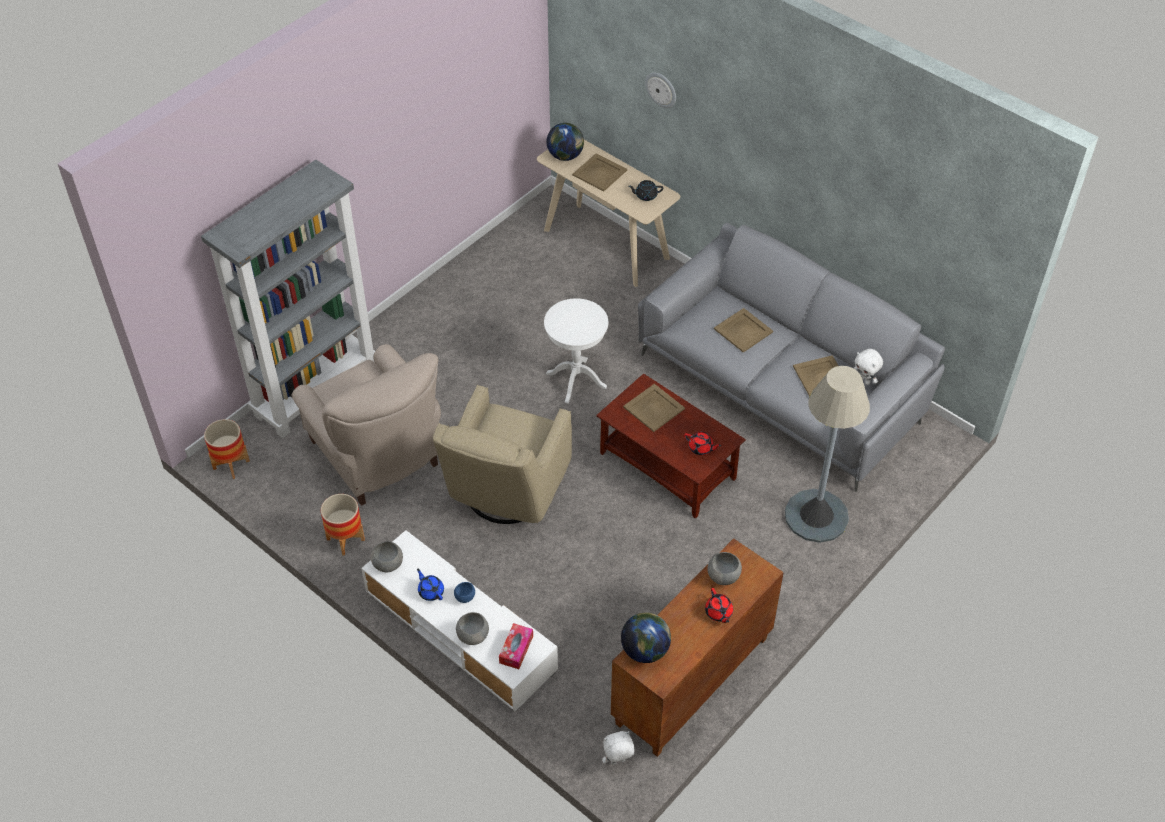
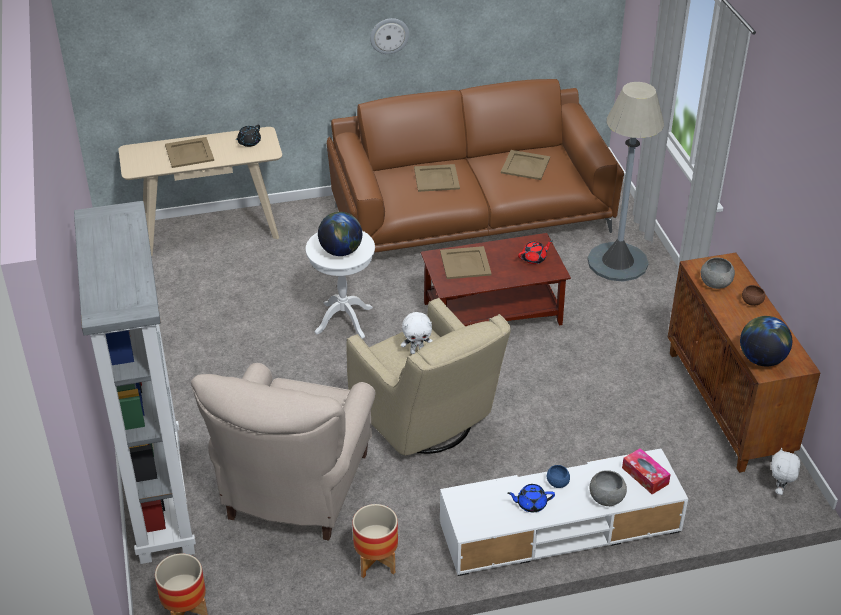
camera: 55 degrees left, 10 degrees down
(378, 456) = (295, 491): beige armchair -> beige armchair turned 105 degrees clockwise
(387, 563) = (470, 520): grey bowl -> none
(565, 156) = (143, 161): globe -> globe (341, 251)
(661, 89) = (225, 24): wall clock -> wall clock (389, 35)
(718, 612) = (752, 302): red teapot -> brown bowl
(782, 385) = (471, 216): grey sofa -> brown sofa
(864, 381) = (548, 150): white plush toy -> white plush toy (417, 351)

